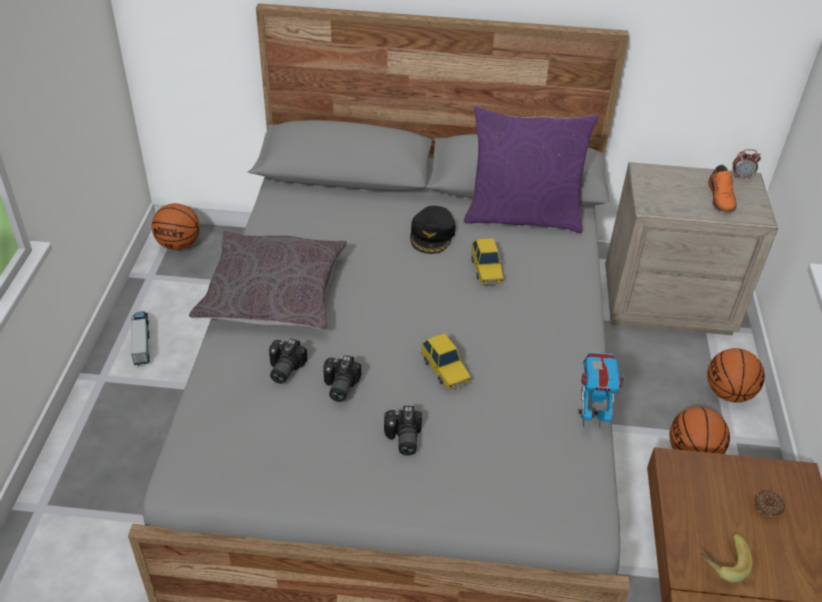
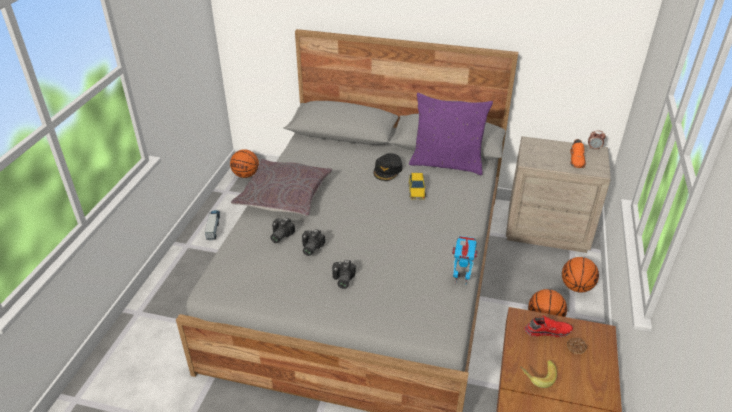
camera: 10 degrees right, 5 degrees down
(445, 369) = (377, 244): toy car -> none
(720, 482) = (547, 331): none -> red shoe

